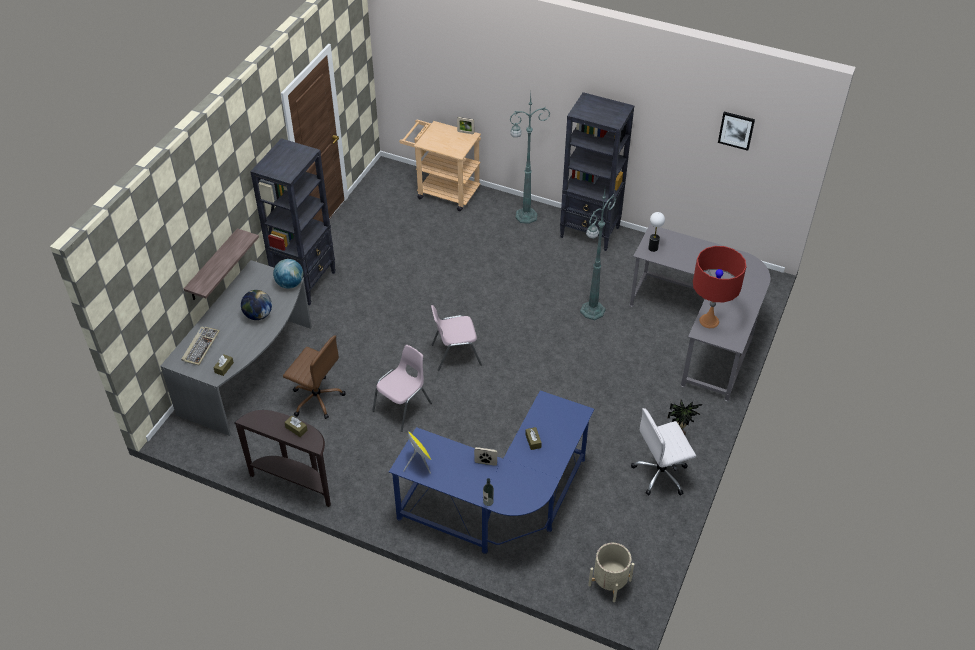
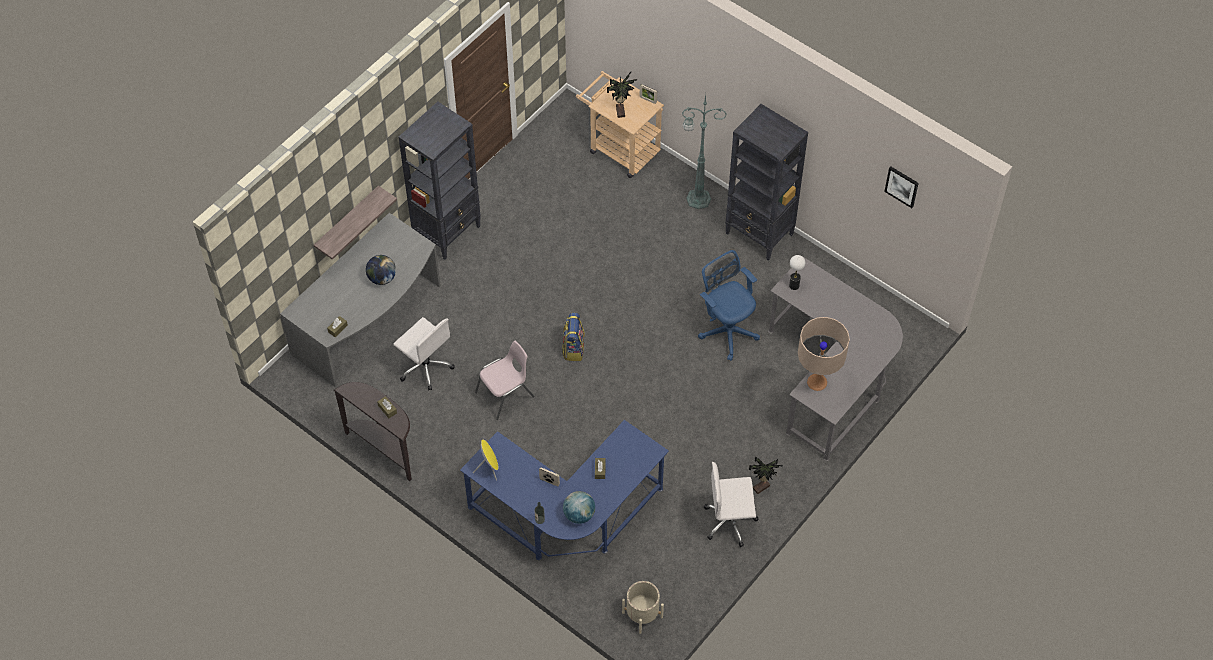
camera: 15 degrees right, 10 degrees up
(200, 346) = (321, 301): keyboard -> none
(290, 284) = (420, 249): globe -> globe (579, 514)
(316, 398) = (425, 366): brown office chair -> white office chair
(445, 144) = (621, 111): none -> potted plant
(455, 354) = (573, 348): pink chair -> backpack
(591, 311) = (727, 329): green floor lamp -> blue office chair
(709, 321) = (817, 382): red table lamp -> beige table lamp

